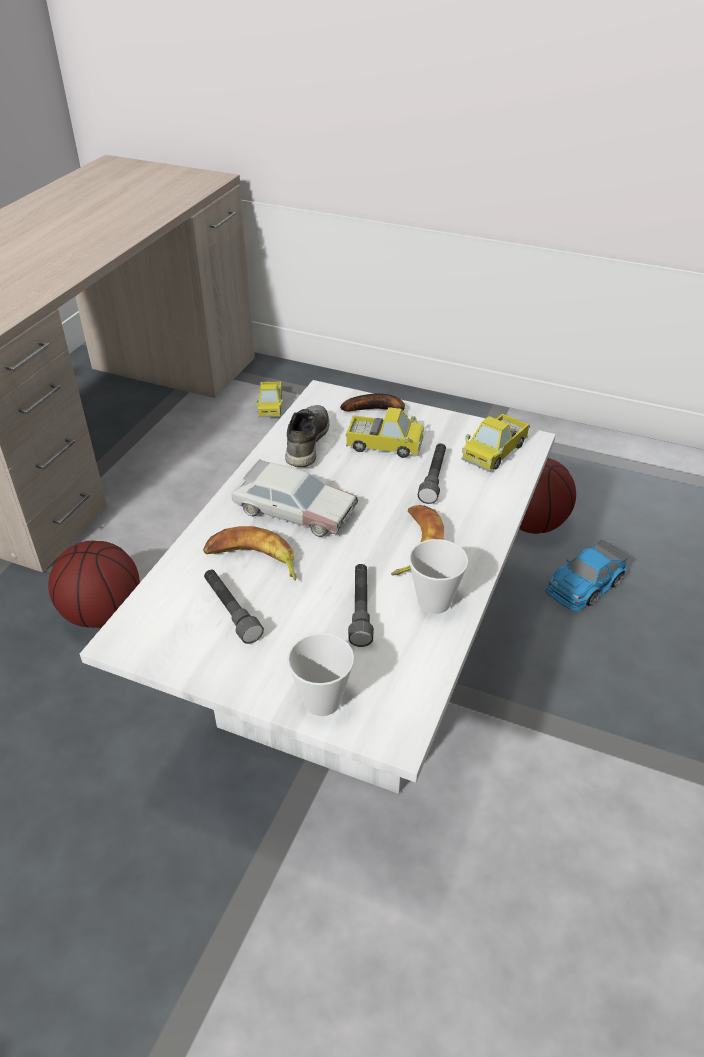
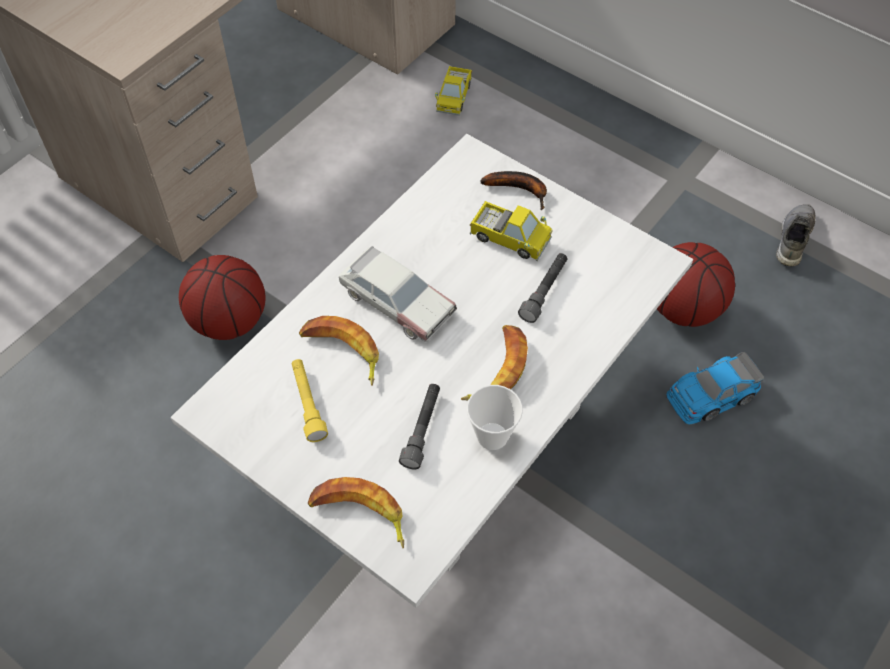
camera: 15 degrees right, 15 degrees up
(231, 611) = (308, 404): grey flashlight -> yellow flashlight
(305, 442) = (433, 218): grey shoe -> grey shoe (792, 238)
(322, 701) = (359, 514): cup -> banana
(494, 452) = (618, 271): toy truck -> none

